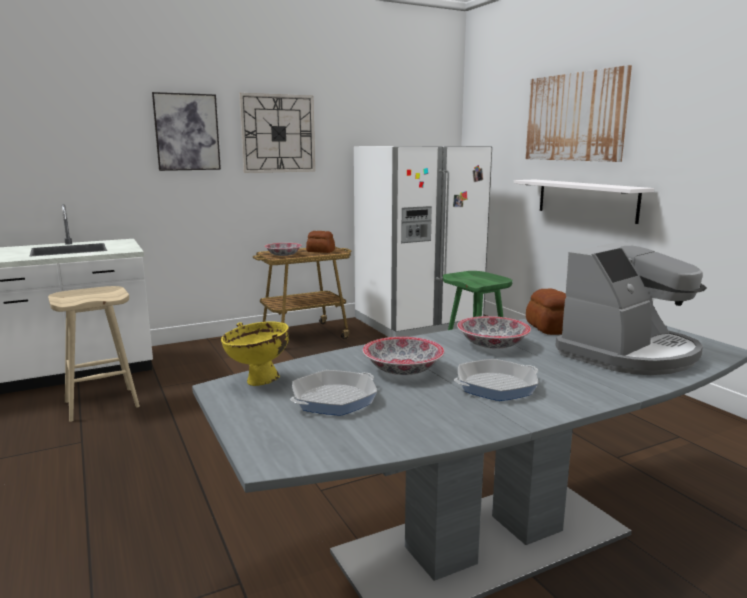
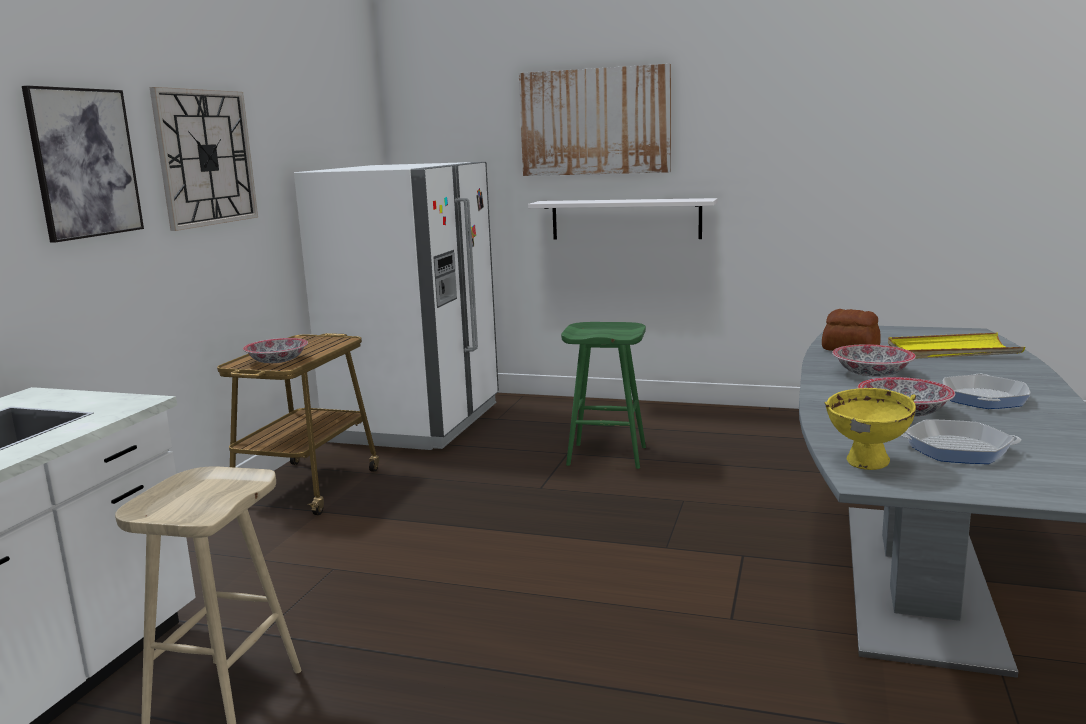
camera: 45 degrees left, 0 degrees up
(320, 251) = (309, 344): bread -> none
(334, 399) = (957, 449): frying pan -> frying pan turned 105 degrees clockwise
(628, 354) = (952, 351): coffee machine -> yellow tray

